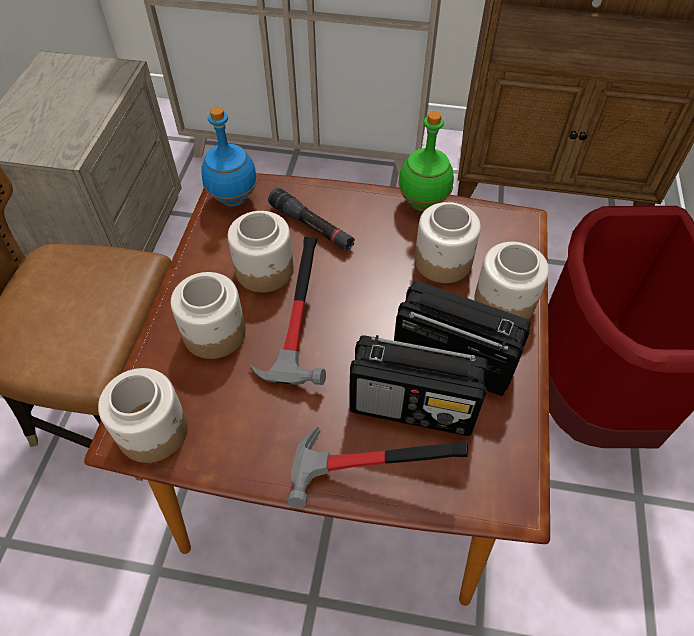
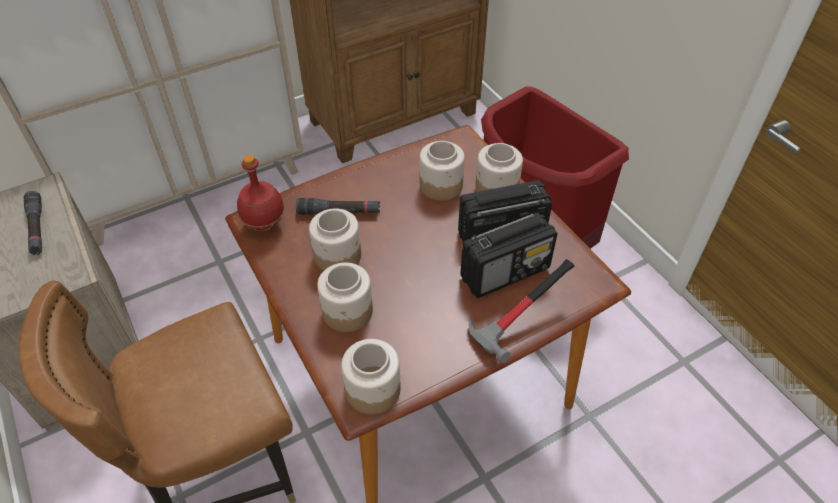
camera: 40 degrees left, 5 degrees down
(85, 100) = (37, 228): none -> black flashlight
(234, 199) = (265, 225): blue bottle -> red bottle
(302, 338) = (405, 278): hammer -> none
(422, 202) = (393, 158): green bottle -> none

